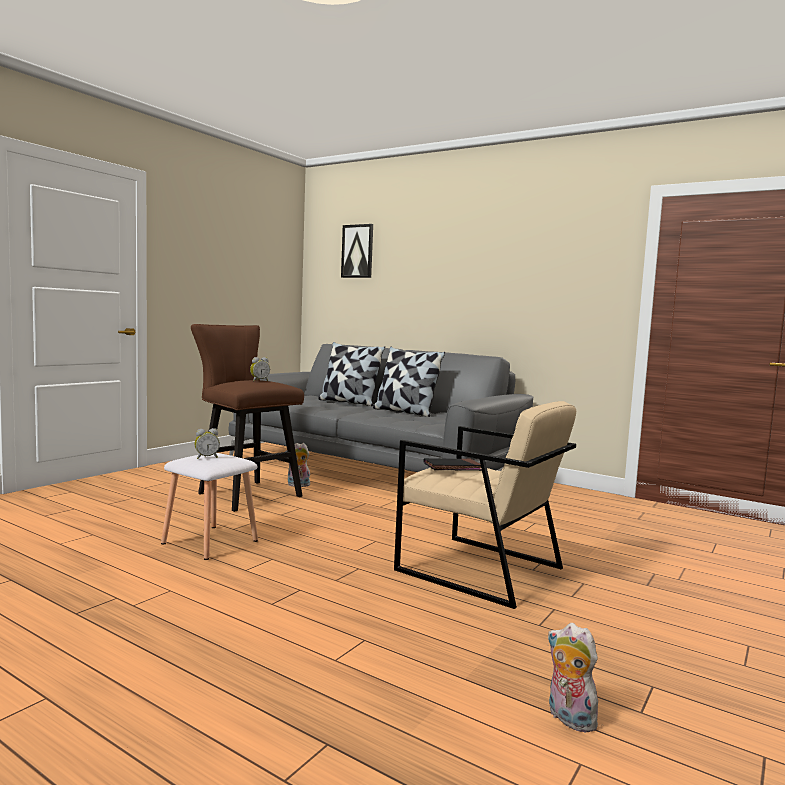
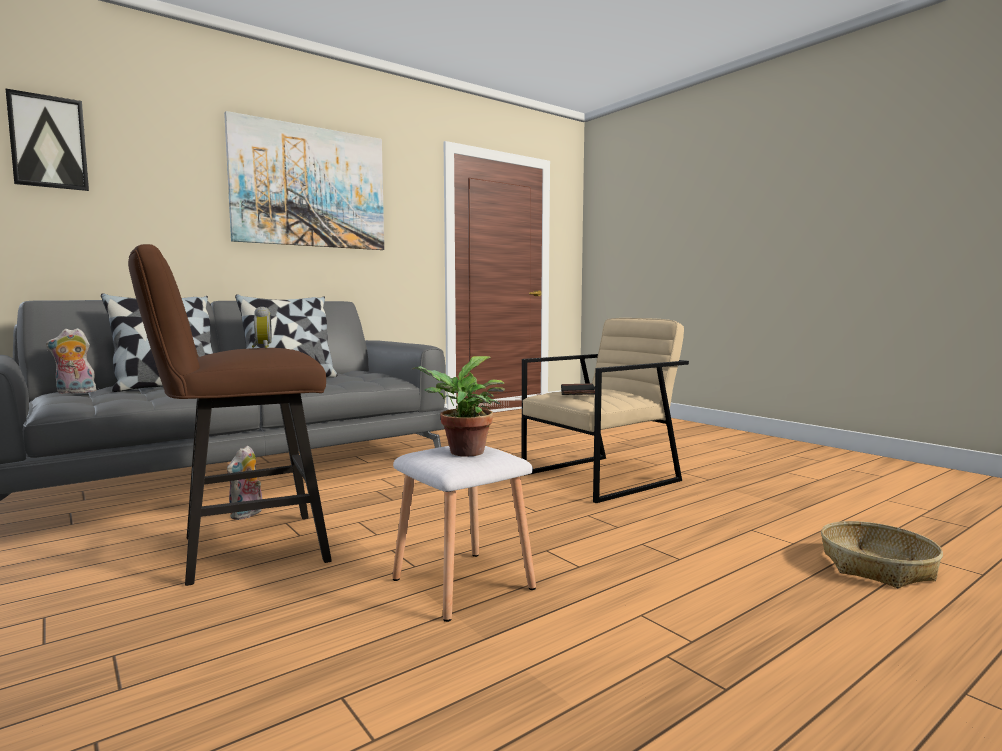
camera: 70 degrees left, 0 degrees up
(206, 457) = (463, 453): alarm clock -> potted plant
(285, 702) = (877, 566): none -> basket
(501, 257) = (310, 187): none -> picture
(568, 718) = (838, 494): plush toy -> plush toy (74, 392)

